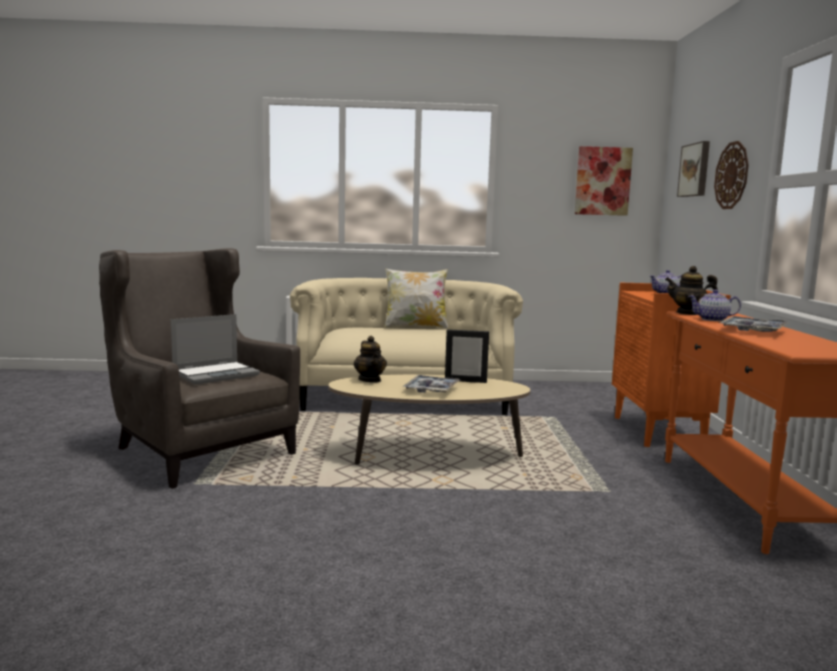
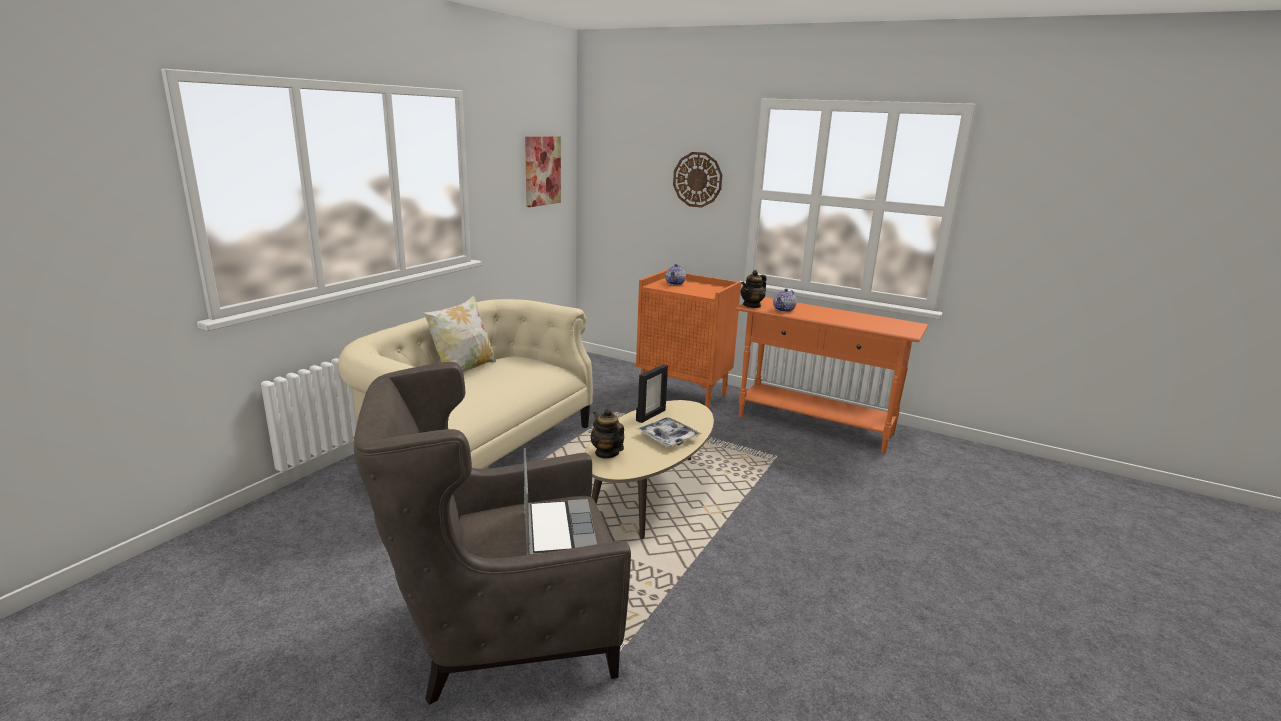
camera: 60 degrees left, 10 degrees up
(370, 380) = (607, 453): teapot -> teapot turned 135 degrees counterclockwise
(695, 170) = (637, 165): picture -> none
(753, 331) = (833, 317): tray -> none

